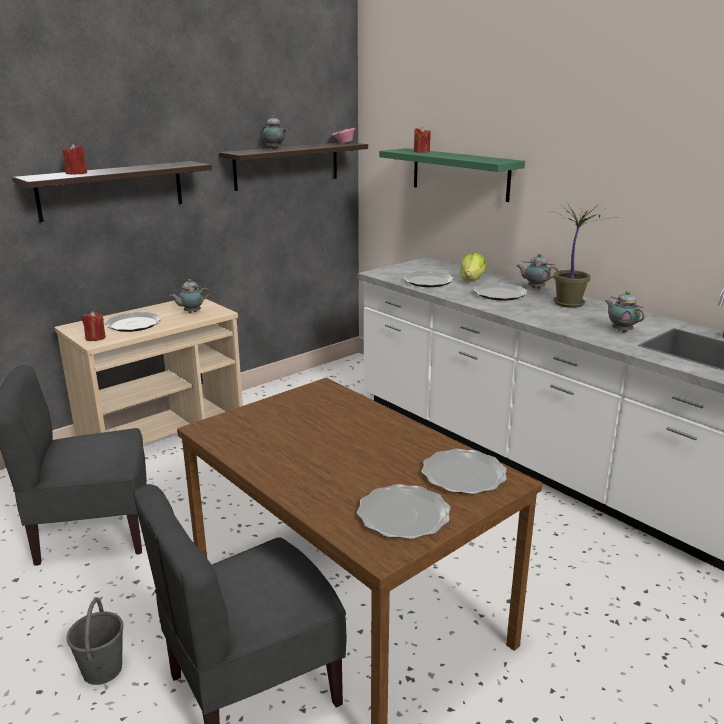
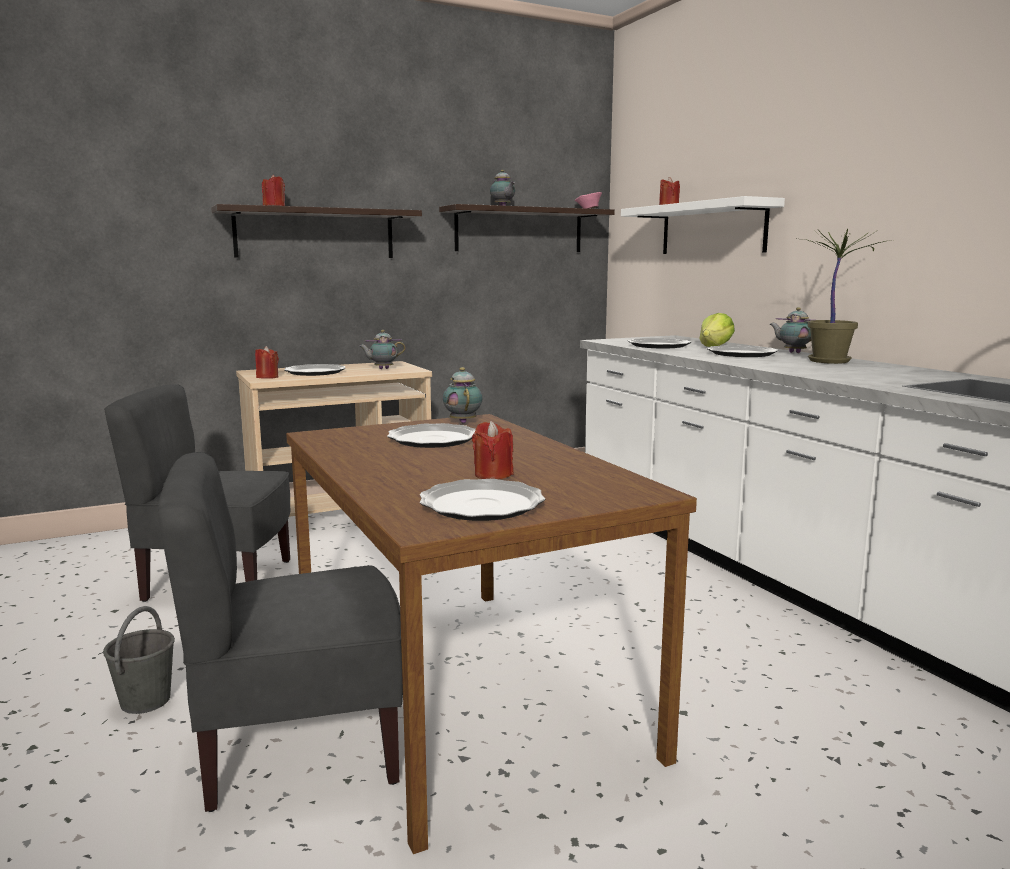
camera: 15 degrees right, 10 degrees down
(386, 472) = (493, 474): none -> red candle
(460, 174) = (712, 229): green shelf -> white shelf
(464, 475) = (592, 484): plate -> plate (434, 439)
(620, 330) = (886, 377): teapot -> teapot (462, 422)

